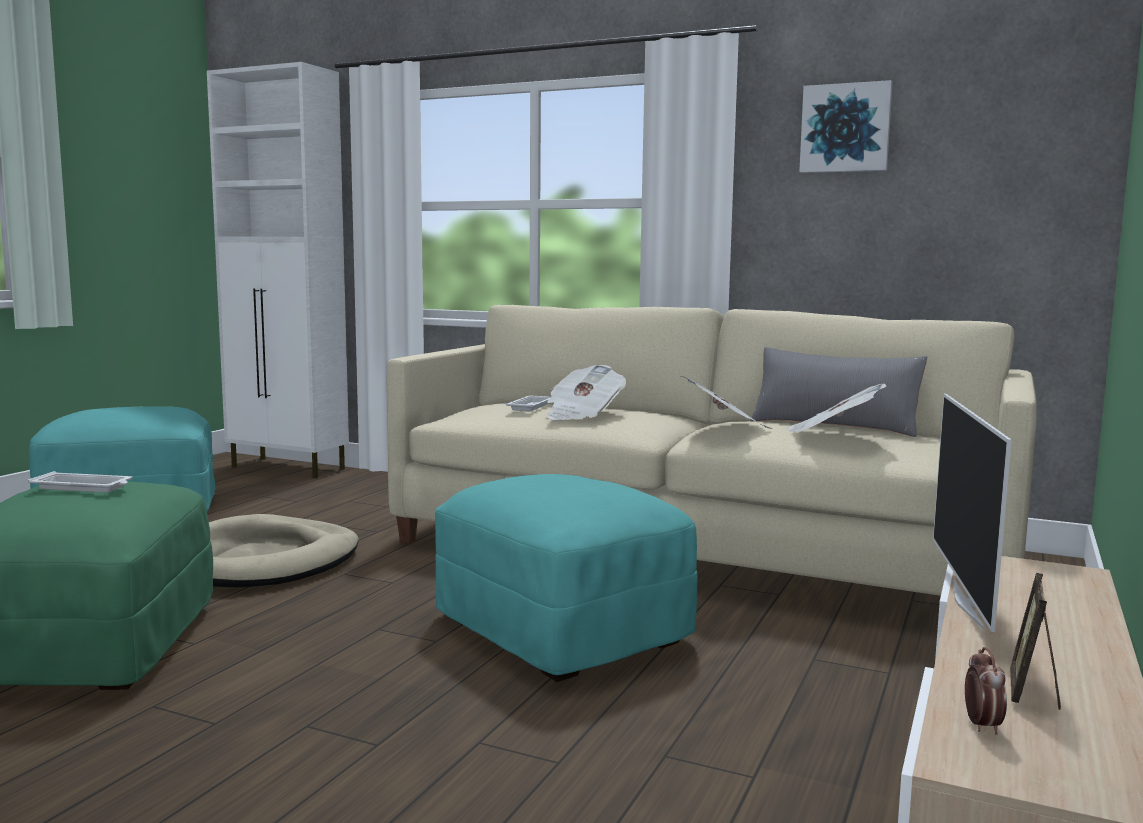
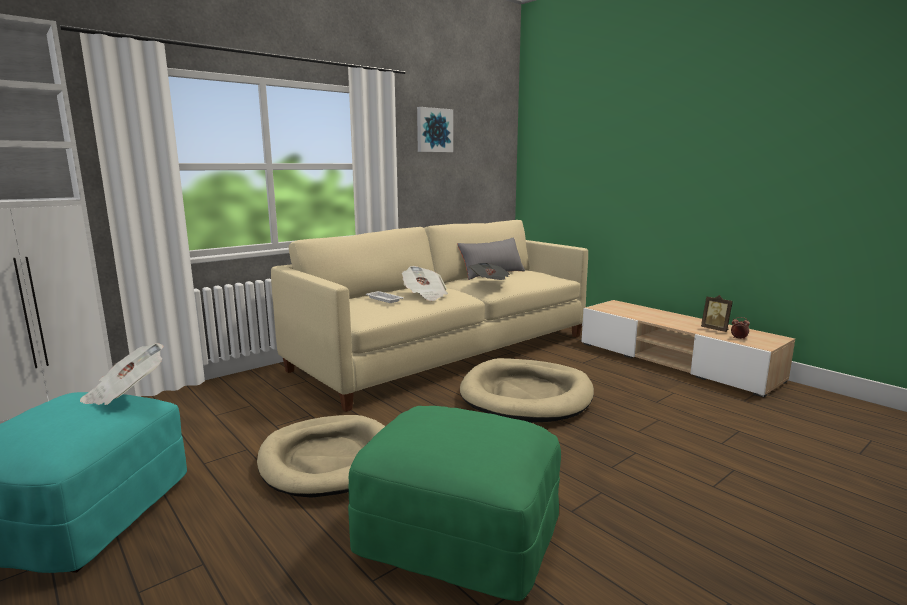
camera: 65 degrees left, 5 degrees up
(83, 487) = (450, 423): white tray -> none
(563, 630) = (526, 395): turquoise ottoman -> beige dog bed
(832, 434) = (520, 276): newspaper -> newspaper (126, 393)
(970, 603) = (641, 318): television -> none

